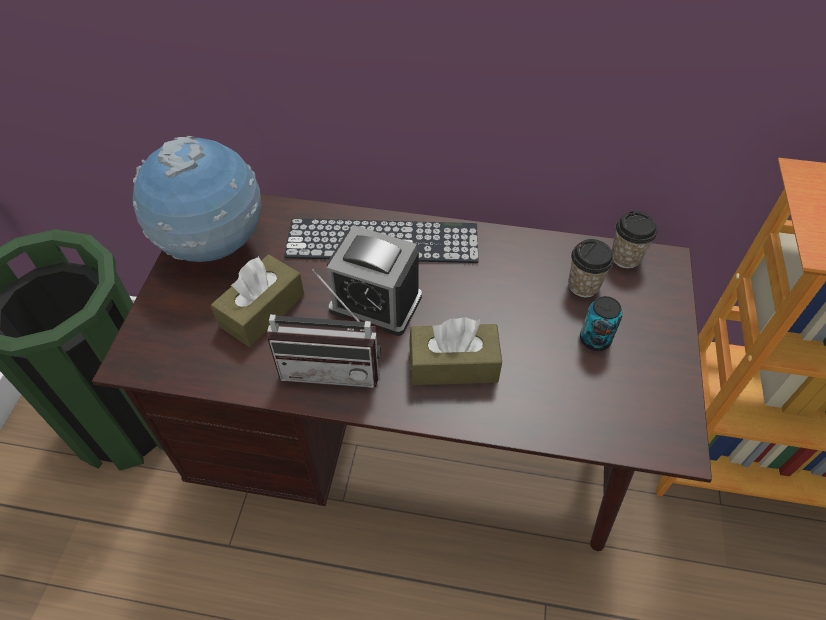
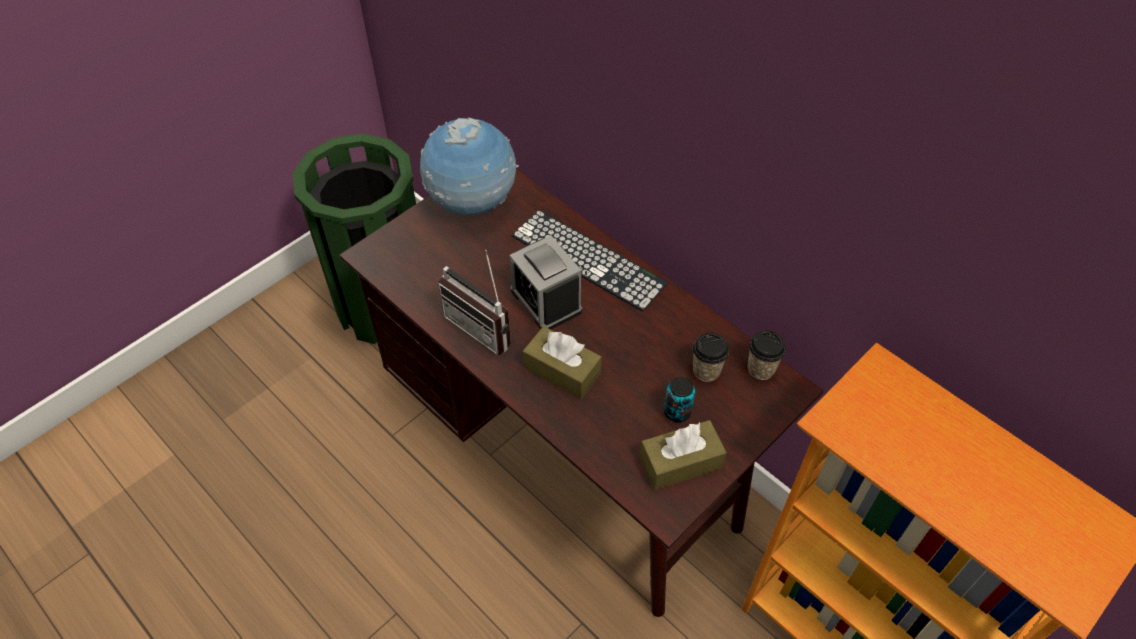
camera: 35 degrees right, 0 degrees up
(262, 310) = (469, 265): brown tissue box -> brown tissue box (680, 462)

